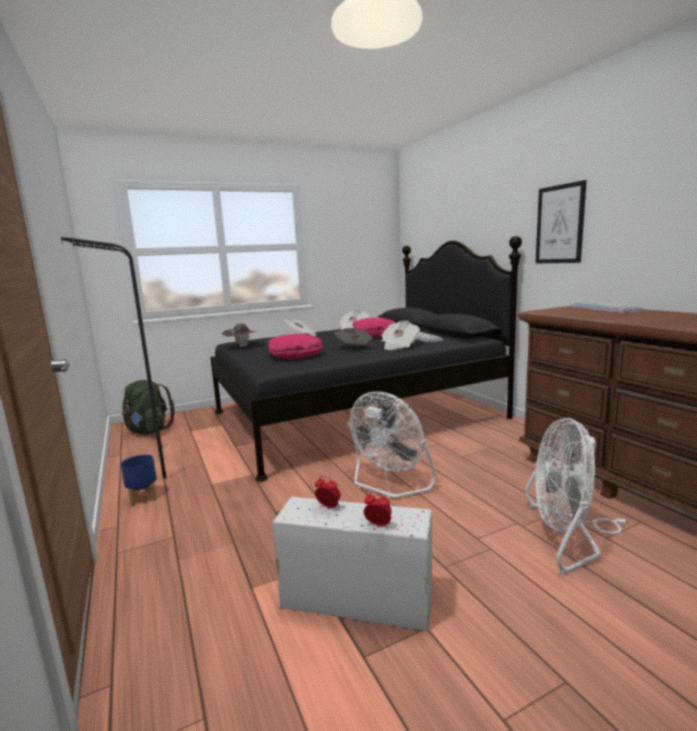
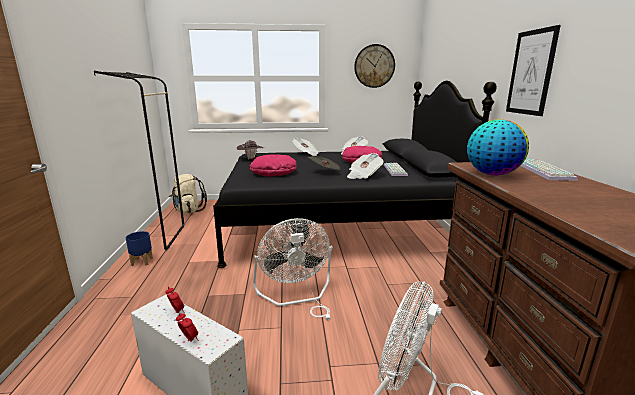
camera: 20 degrees right, 5 degrees up
(148, 431) = (188, 211): green backpack -> beige backpack
(355, 231) = (374, 66): none -> wall clock
(384, 487) = (299, 296): white fan -> white fan turned 75 degrees counterclockwise
(574, 314) = (492, 174): none -> globe

